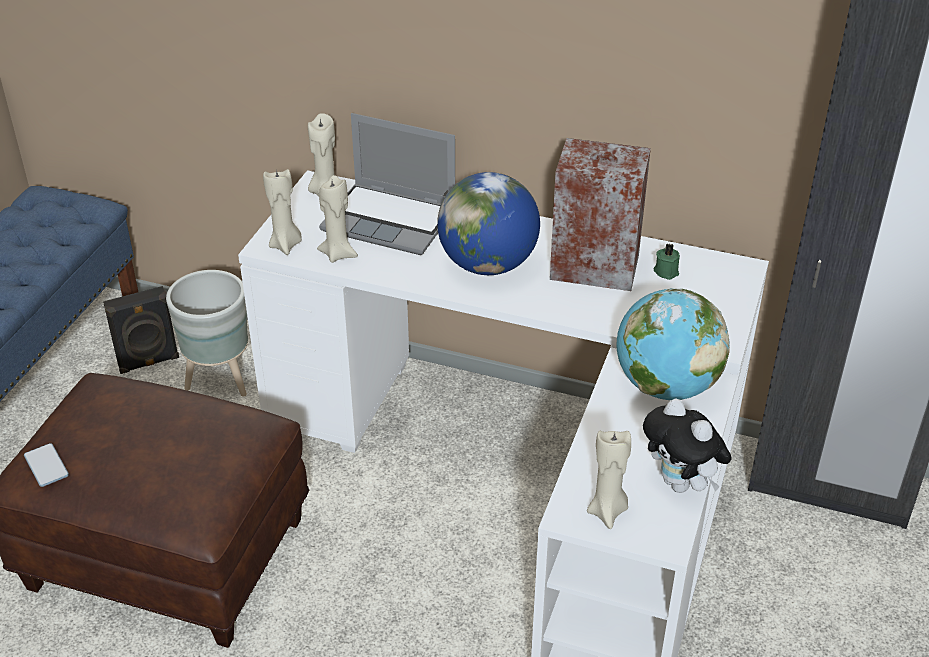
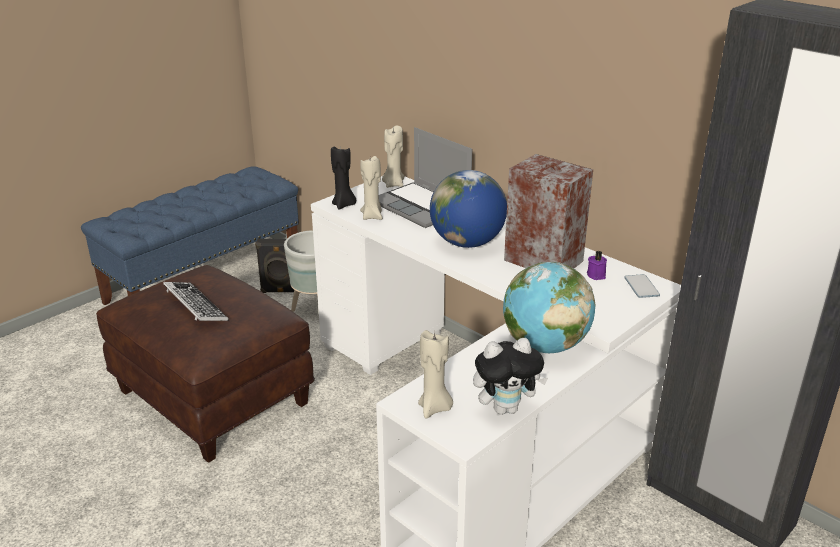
camera: 25 degrees right, 10 degrees down
(46, 466) = (137, 301): phone -> phone (641, 287)
(141, 449) = (195, 307): none -> keyboard
(286, 245) = (344, 205): beige candle -> black candle
(666, 271) = (597, 275): green candle -> purple candle
(681, 484) = (506, 408): plush toy -> plush toy turned 90 degrees counterclockwise

